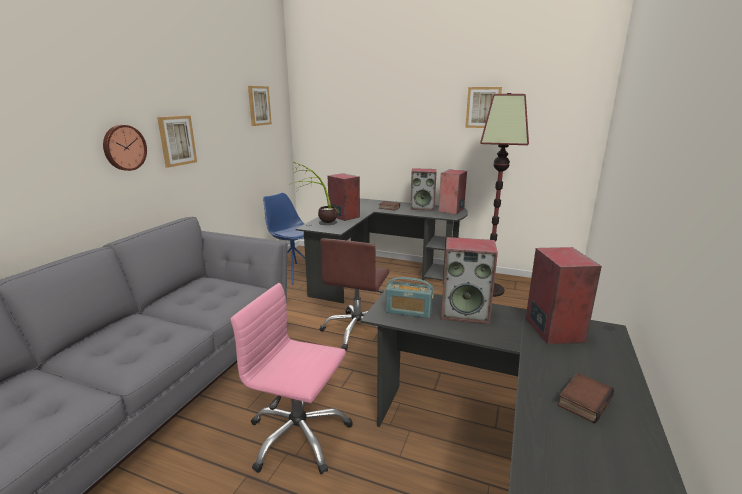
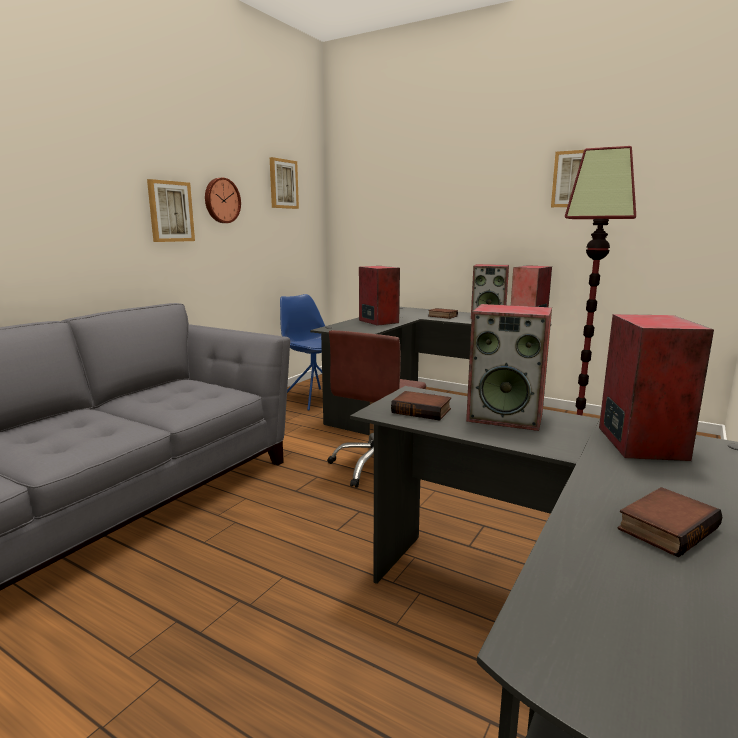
camera: 10 degrees right, 5 degrees down
(124, 147) = (101, 210): wall clock -> wall clock (221, 200)
(298, 436) = (261, 581): pink office chair -> none
(318, 224) = (341, 327): potted plant -> none
(408, 311) = (422, 410): radio -> book

